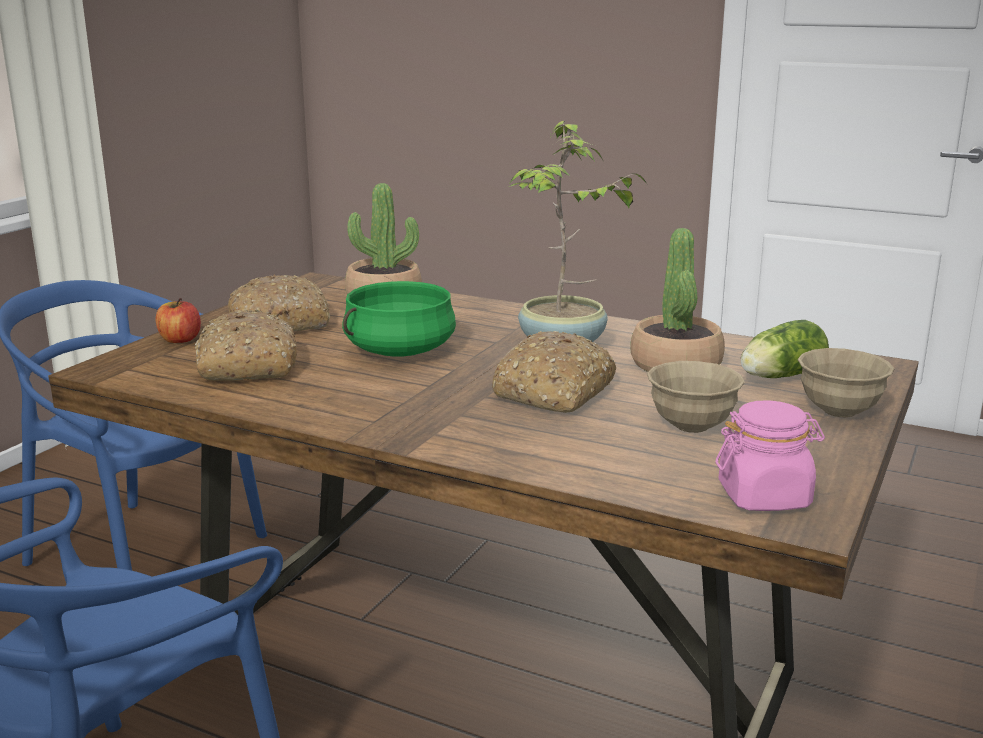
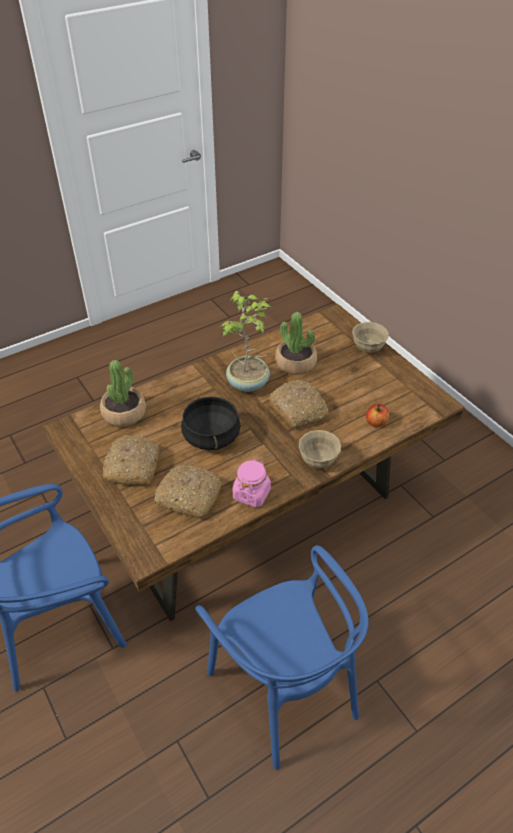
camera: 60 degrees left, 25 degrees up
(179, 340) = (123, 513): apple -> apple (376, 422)
(399, 350) = (210, 436): green cooking pot -> black cooking pot
(691, 426) = (356, 390): beige bowl -> beige bowl (318, 461)
(764, 497) = (420, 402): pink jar -> pink jar (251, 494)
(778, 376) = (327, 344): lettuce -> none

